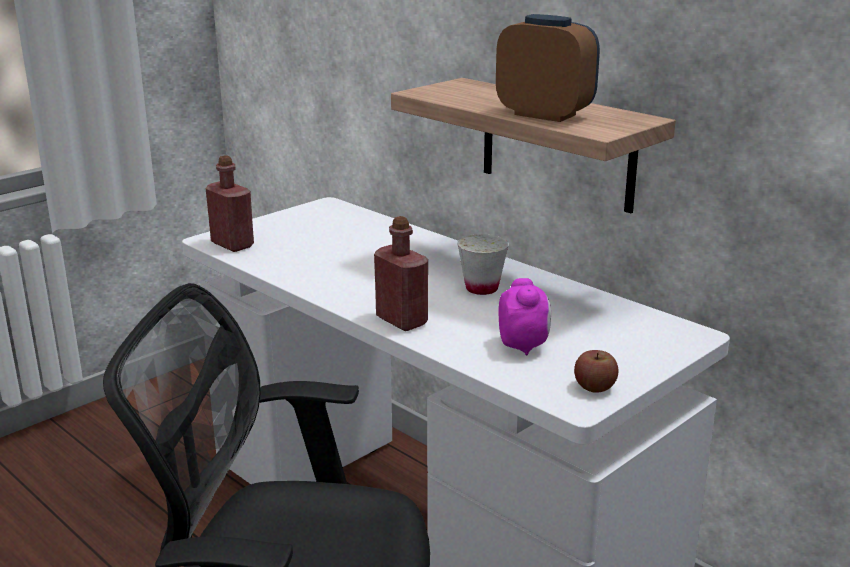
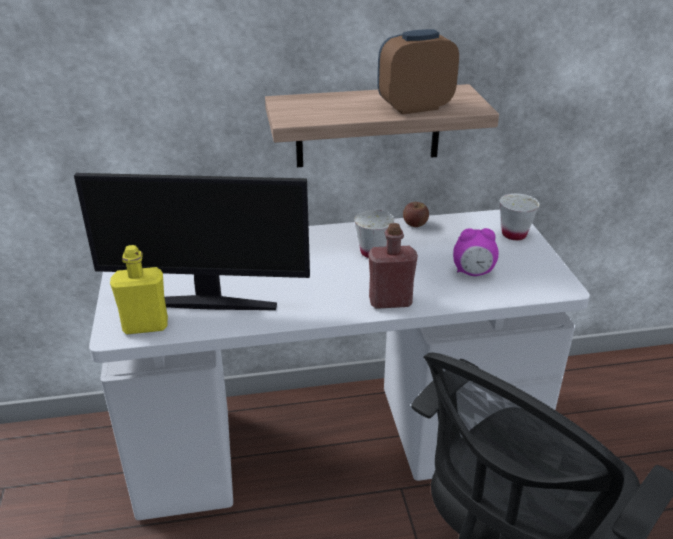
camera: 55 degrees left, 10 degrees up
(232, 244) = (145, 326): red bottle -> yellow bottle
(293, 252) = (207, 302): none -> monitor
(523, 346) = (473, 273): alarm clock -> alarm clock turned 150 degrees clockwise
(595, 387) = (546, 273): apple -> apple (415, 224)
(655, 347) = (514, 234): none -> white cup

